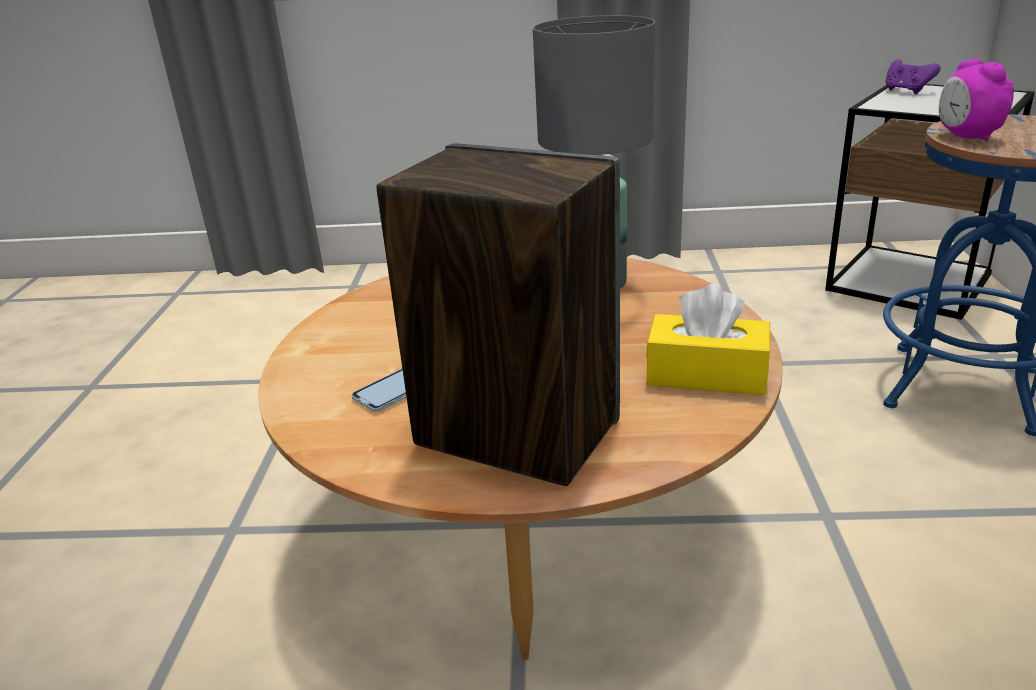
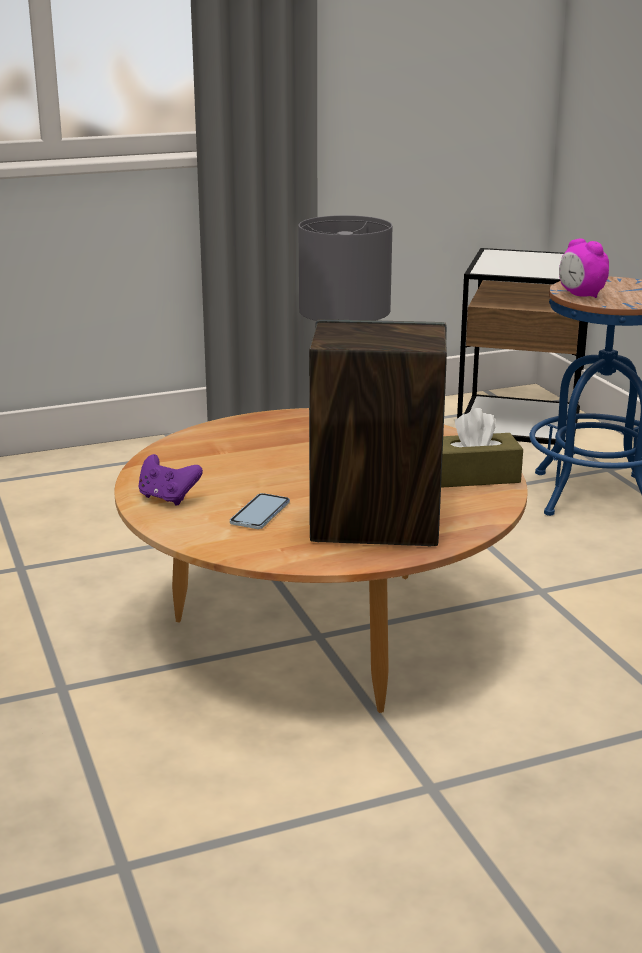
camera: 25 degrees left, 5 degrees down
(706, 375) = (474, 476): yellow tissue box -> brown tissue box
(906, 91) = (499, 256): purple game controller -> purple game controller (167, 498)

